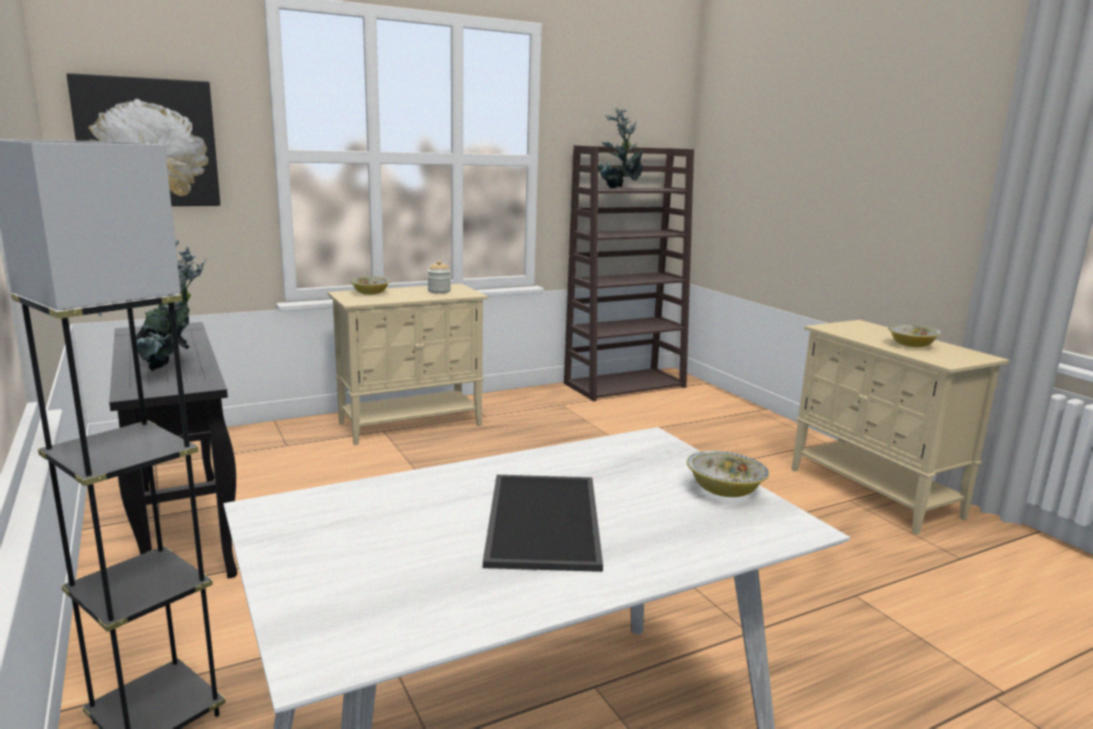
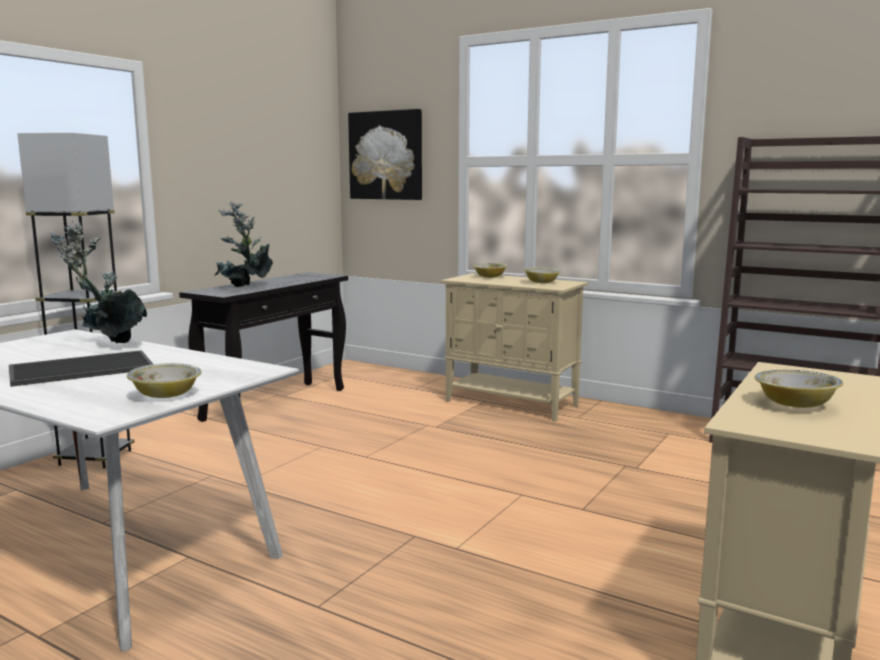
camera: 60 degrees right, 5 degrees down
(439, 291) = (541, 282): jar -> bowl
(618, 188) = (795, 189): potted plant -> potted plant (108, 346)

